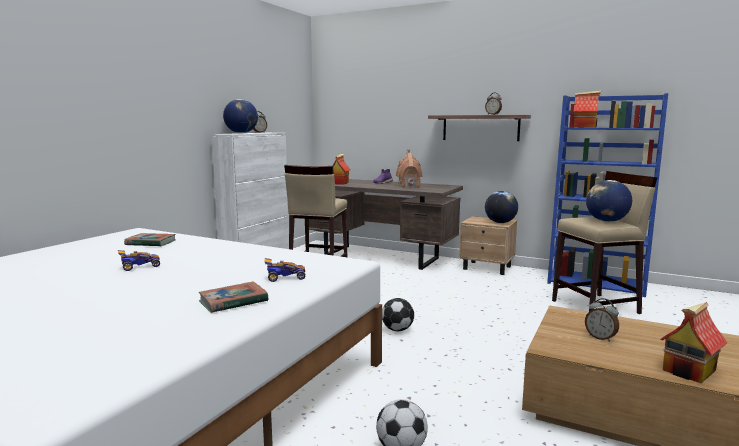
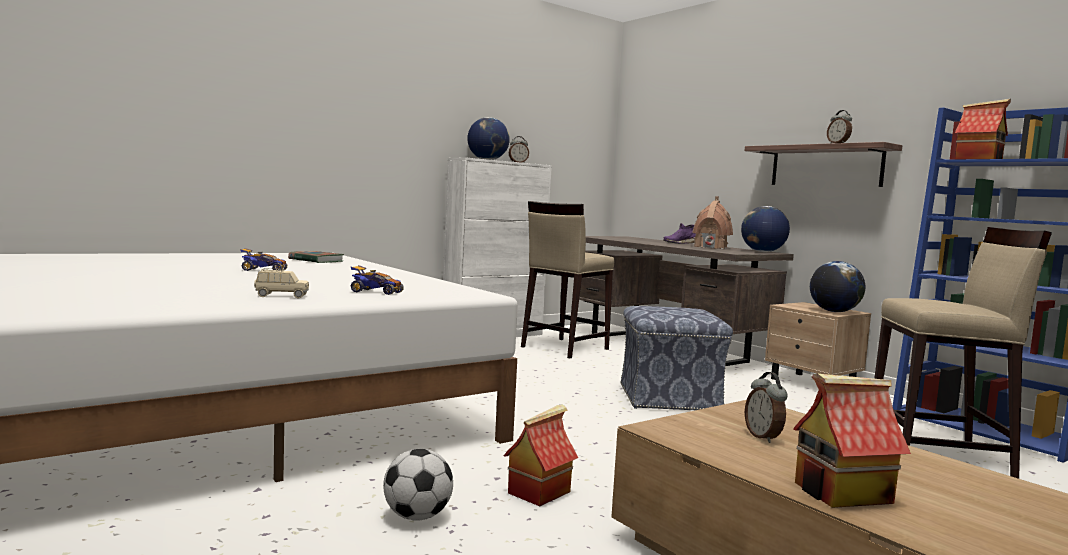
camera: 25 degrees right, 5 degrees down
(233, 301) = (281, 296): book -> beige toy car
(339, 183) = (620, 239): toy house -> toy house (539, 492)
(397, 329) = (580, 417): football -> none
(428, 299) = (668, 397): none -> ottoman
(606, 221) = (955, 304): globe -> globe (762, 252)

